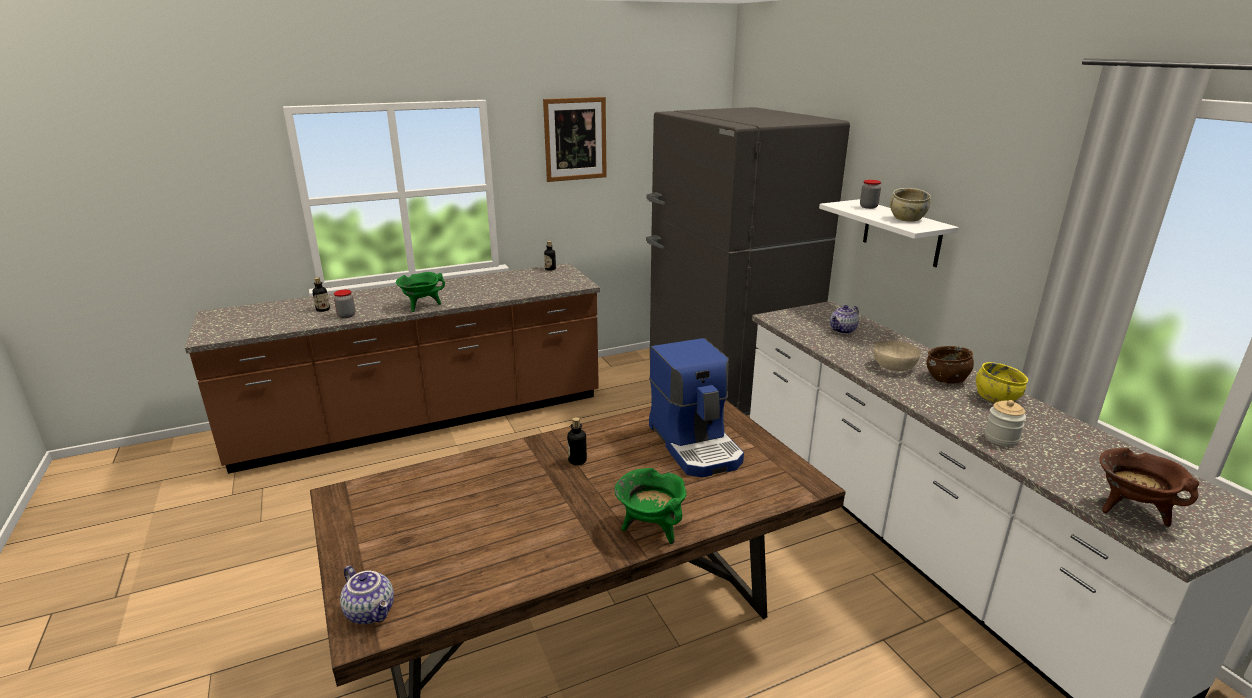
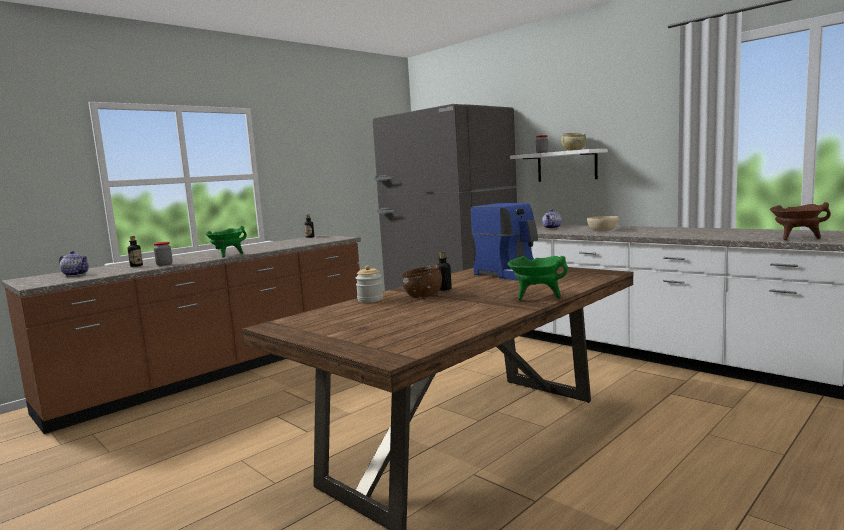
camera: 20 degrees left, 15 degrees down
(371, 611) = (384, 350): teapot -> teapot (76, 274)
(575, 139) = (314, 142): picture -> none
(946, 378) = (638, 229): brown bowl -> brown bowl (423, 296)
(996, 398) = (675, 229): yellow bowl -> none
(1001, 438) = (698, 235): jar -> jar (370, 299)

